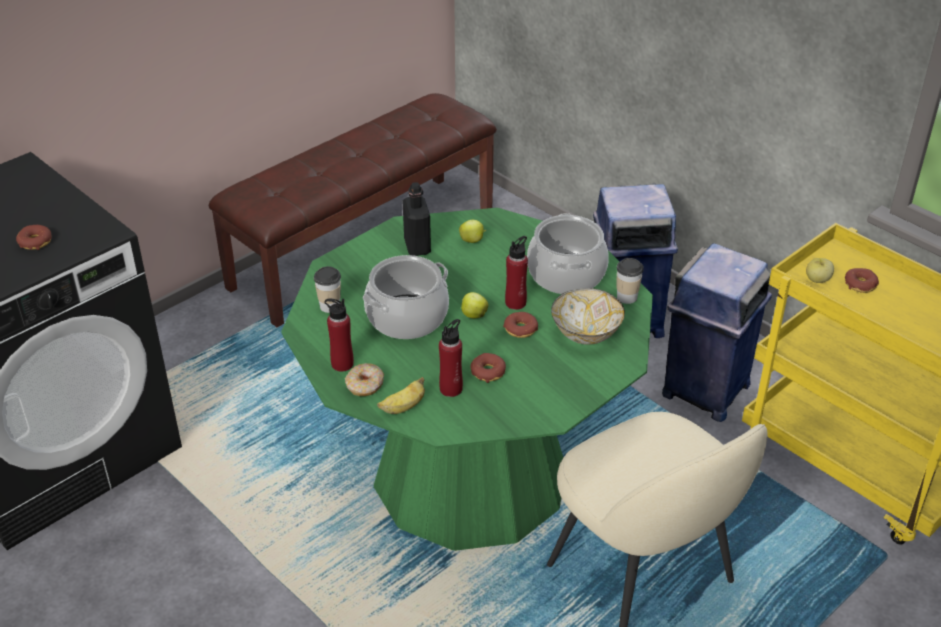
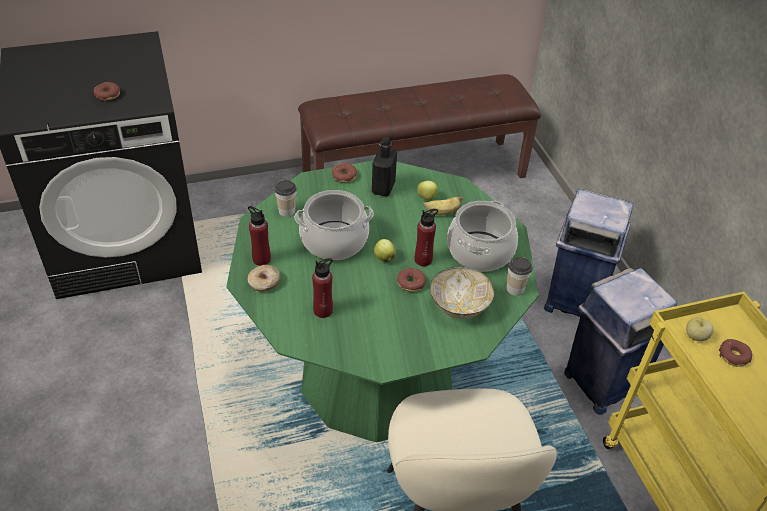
camera: 25 degrees right, 5 degrees up
(403, 407) = (277, 311): banana -> banana (442, 212)
(488, 372) = (360, 308): donut -> donut (344, 176)

